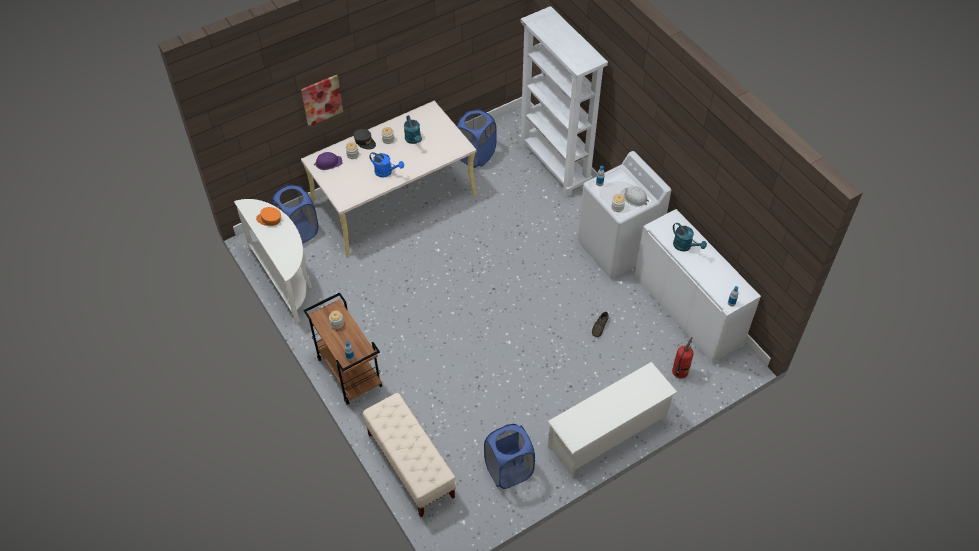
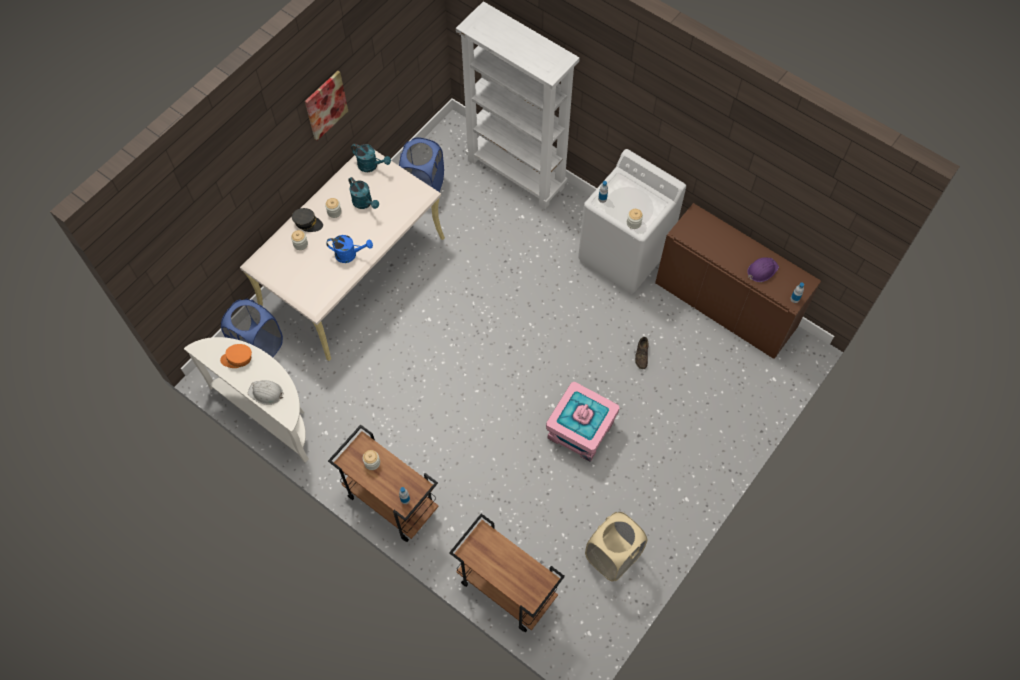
camera: 20 degrees left, 10 degrees up
(322, 100) = (250, 195): picture -> picture (326, 105)
(328, 163) = (276, 263): purple hard hat -> purple hard hat (762, 270)
(410, 465) = (505, 588): beige bench -> brown cart
(508, 470) = (612, 556): blue laundry basket -> beige laundry basket
(524, 367) = (581, 430): none -> pink storage box
(607, 434) = (698, 477): white shoe rack -> none
(634, 198) = (647, 205): white hard hat -> white hard hat (266, 393)
(679, 371) = (744, 380): fire extinguisher -> none
(685, 246) = (720, 246): turquoise watering can -> turquoise watering can (371, 166)
(687, 310) = (725, 305): white cabinet -> brown cabinet

